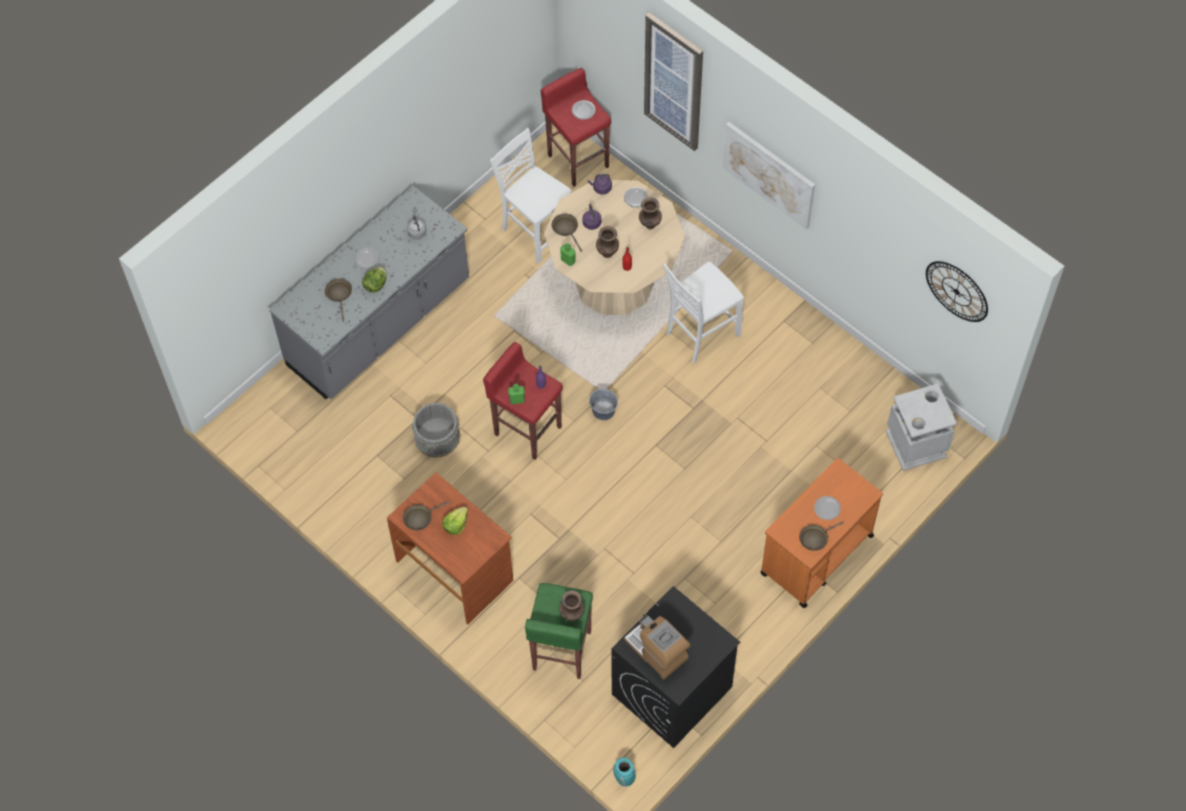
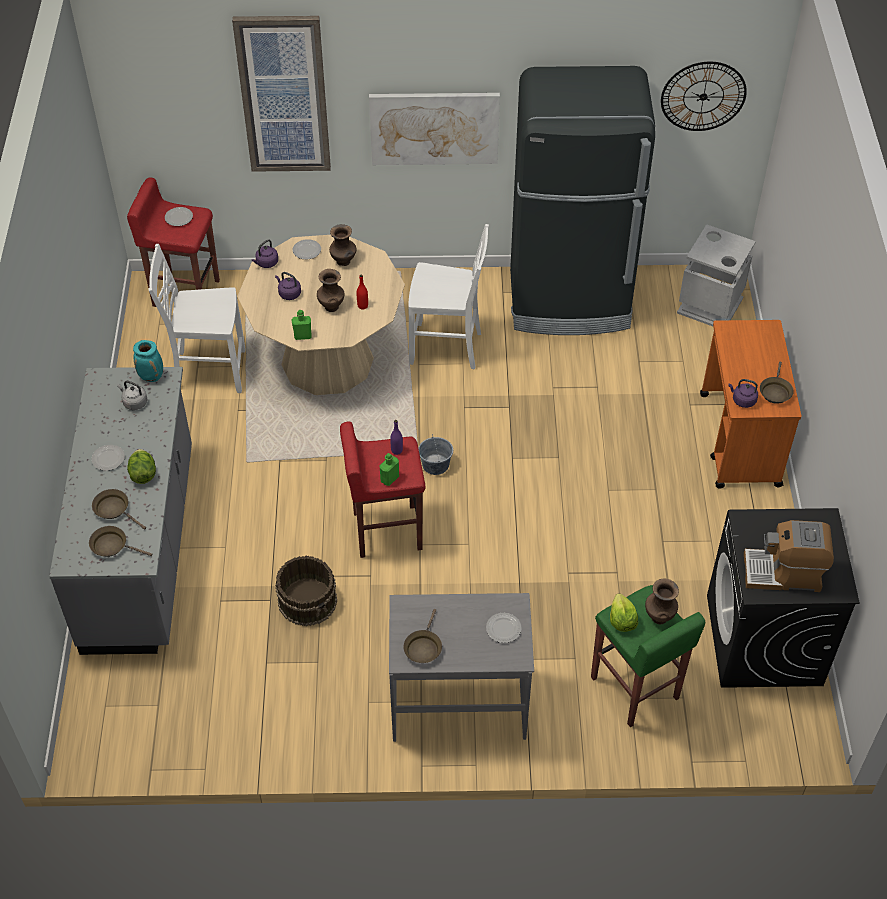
camera: 45 degrees left, 10 degrees down
(437, 436) = (308, 600): grey bucket -> brown bucket
(455, 524) = (464, 624): lettuce -> lettuce (621, 620)
(455, 570) = (459, 701): brown desk -> grey desk
(566, 229) = (272, 314): brown frying pan -> brown frying pan (112, 546)
(625, 779) = (818, 749): turquoise vase -> turquoise vase (152, 377)
(700, 333) = (447, 348): white chair -> white chair turned 90 degrees counterclockwise
(786, 526) = (742, 400): none -> purple kettle
(821, 363) = (569, 301): none -> black fridge
(827, 508) = (754, 363): plate -> plate (503, 629)

